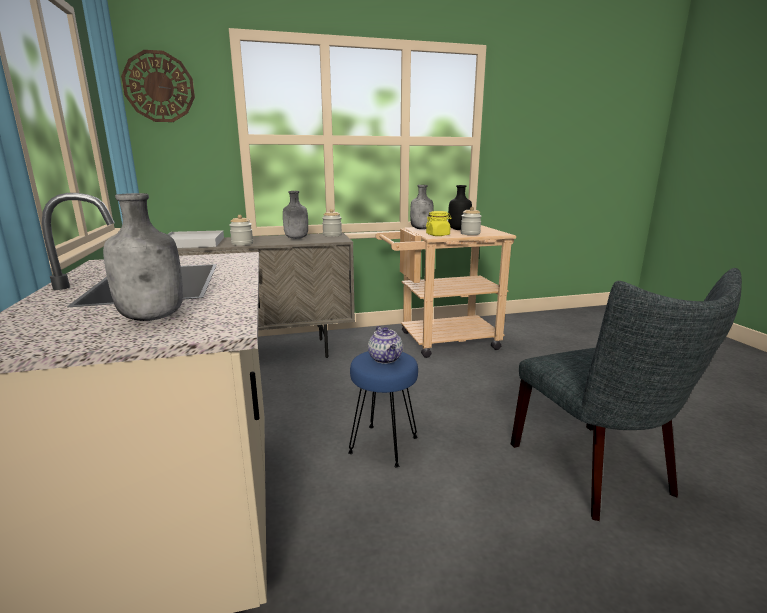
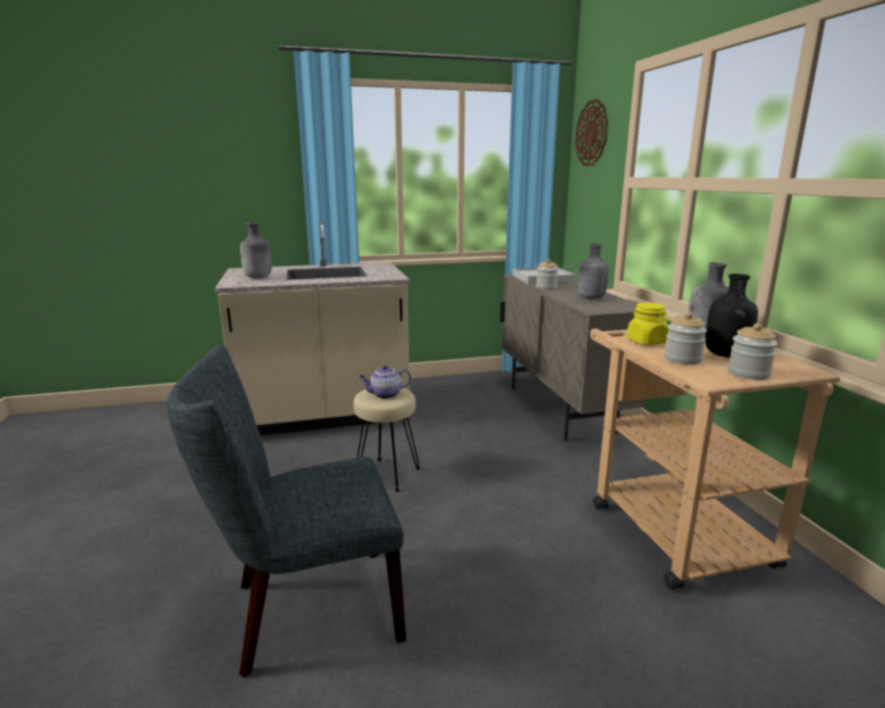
camera: 90 degrees right, 0 degrees up
(332, 235) = (626, 307): jar -> jar (748, 374)
(384, 445) = (387, 475): blue stool -> beige stool

